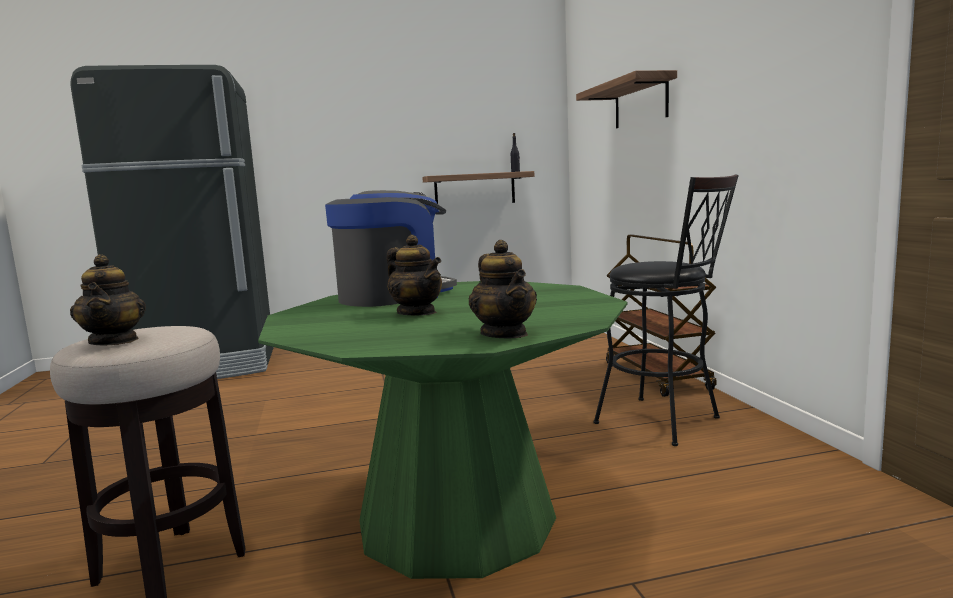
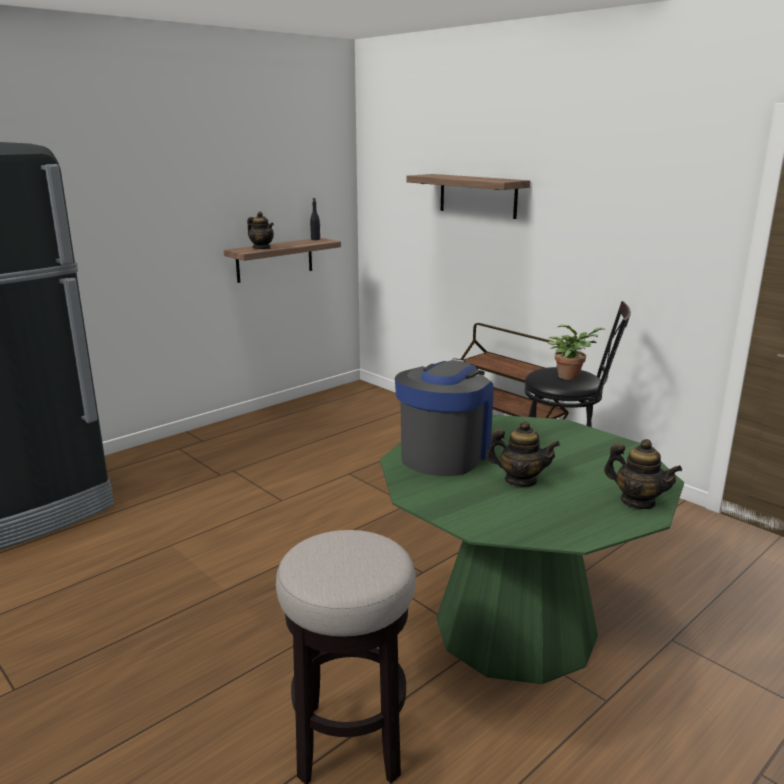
camera: 30 degrees left, 10 degrees up
(114, 341) = (348, 570): teapot -> teapot (262, 248)
(661, 264) = (570, 376): none -> potted plant

